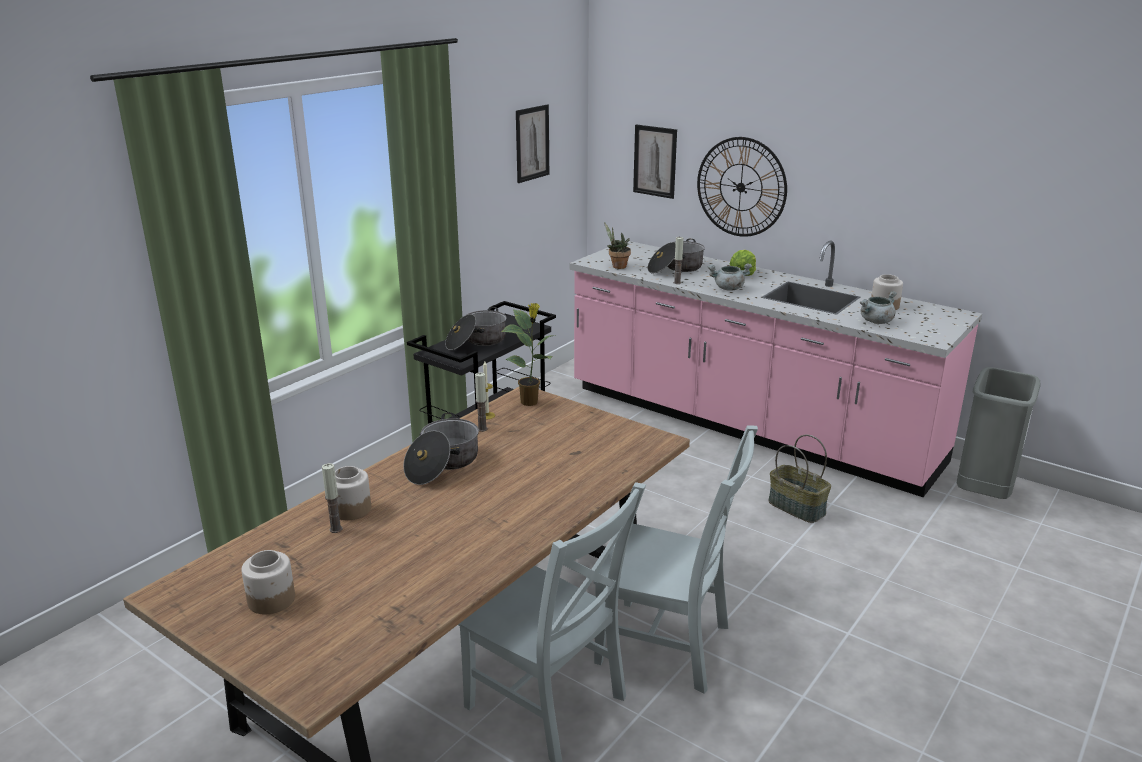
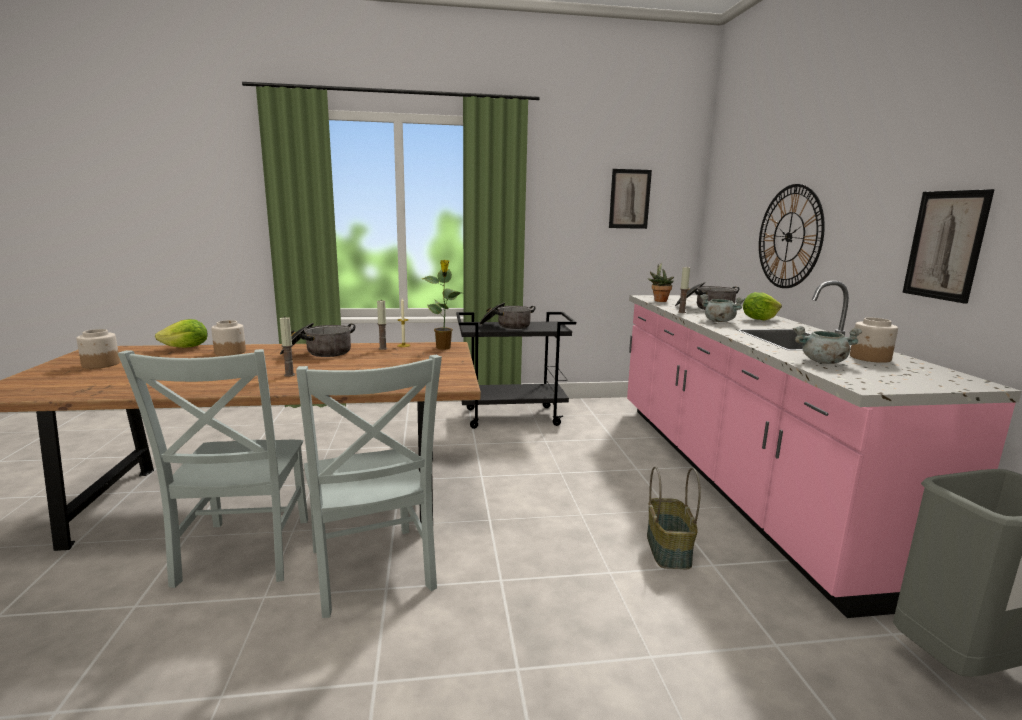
camera: 45 degrees right, 10 degrees down
(276, 530) = (186, 348): none -> lettuce
(336, 529) = (201, 355): candle -> candle (289, 375)
(655, 161) = (736, 221): picture -> picture (945, 245)

